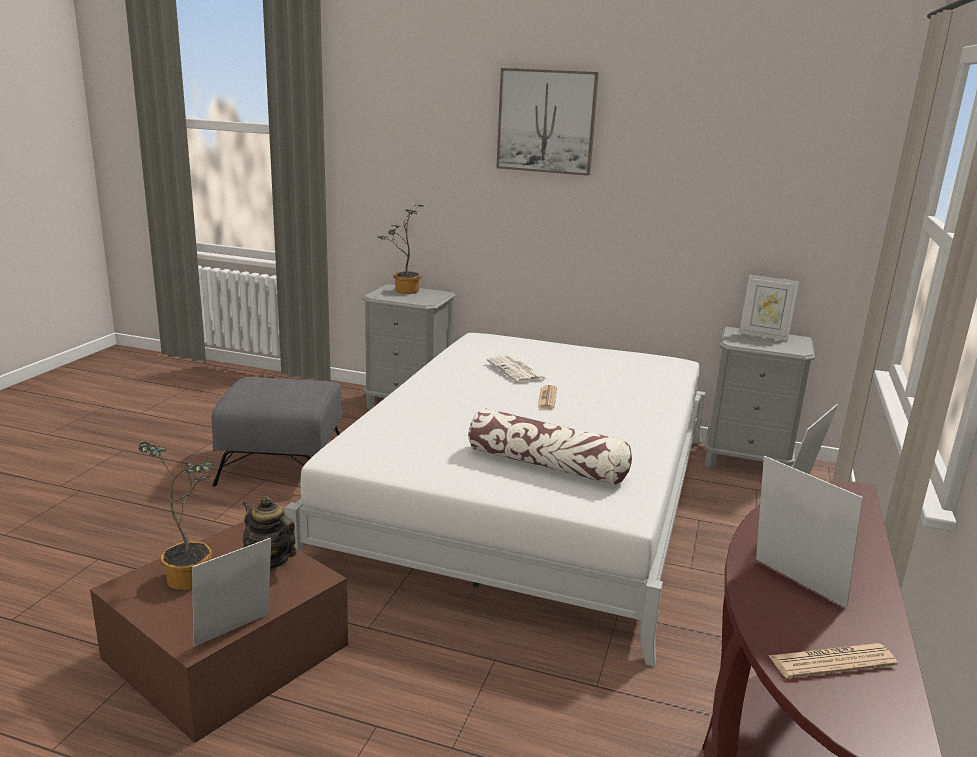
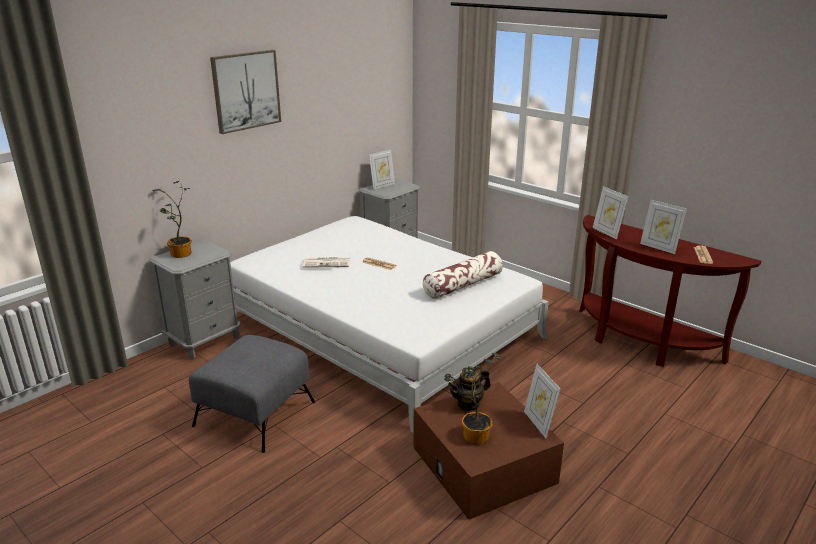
camera: 65 degrees left, 5 degrees up
(794, 585) = (659, 247): picture frame -> picture frame turned 120 degrees counterclockwise

